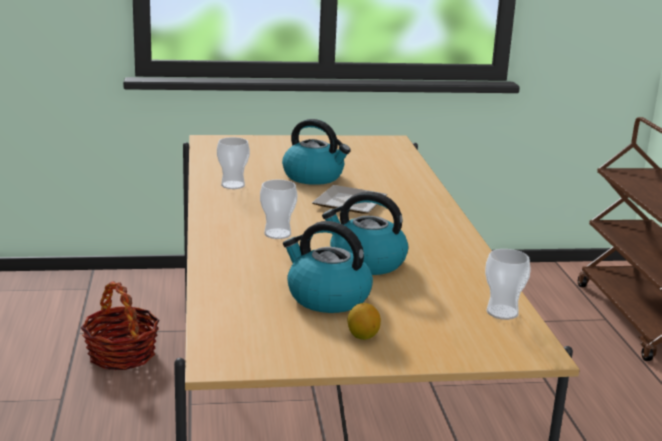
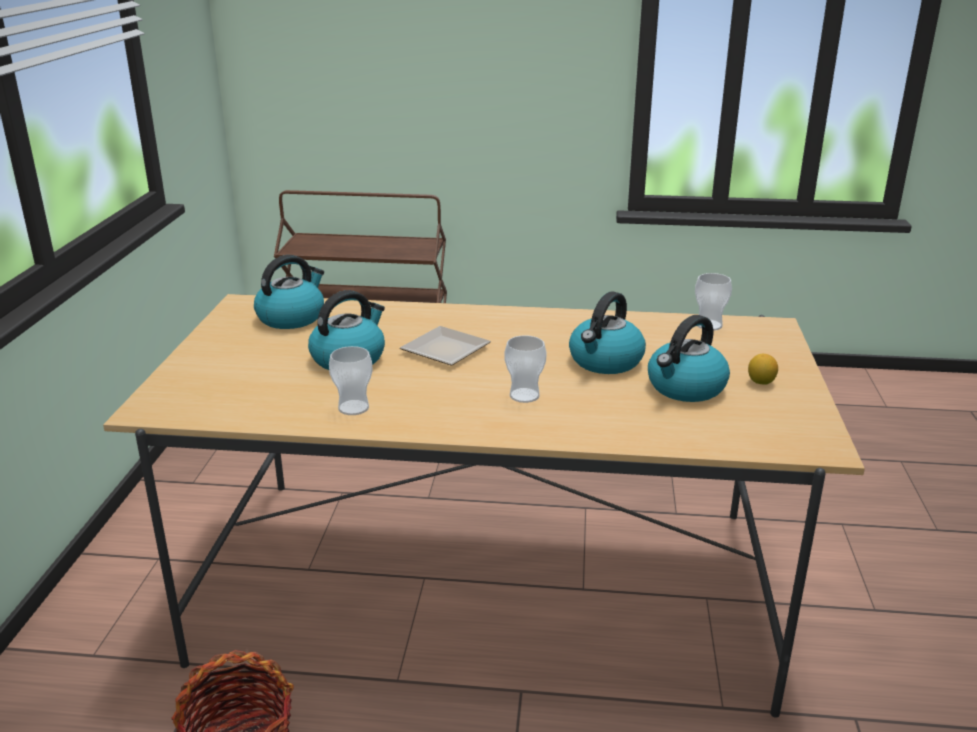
camera: 75 degrees left, 5 degrees up
(376, 155) = (291, 317): none -> kettle

